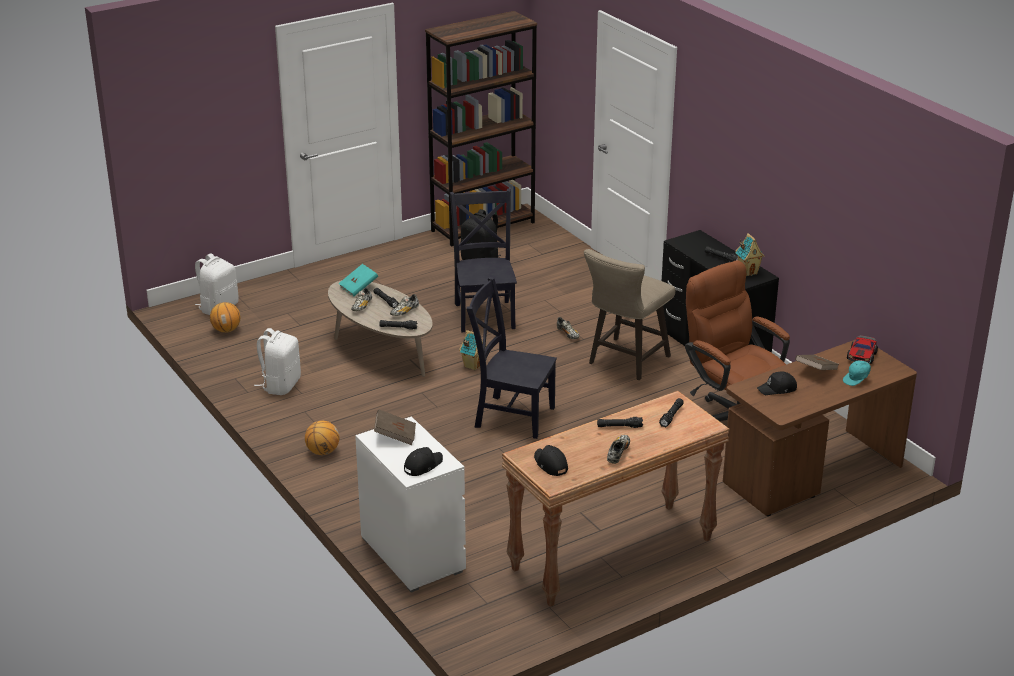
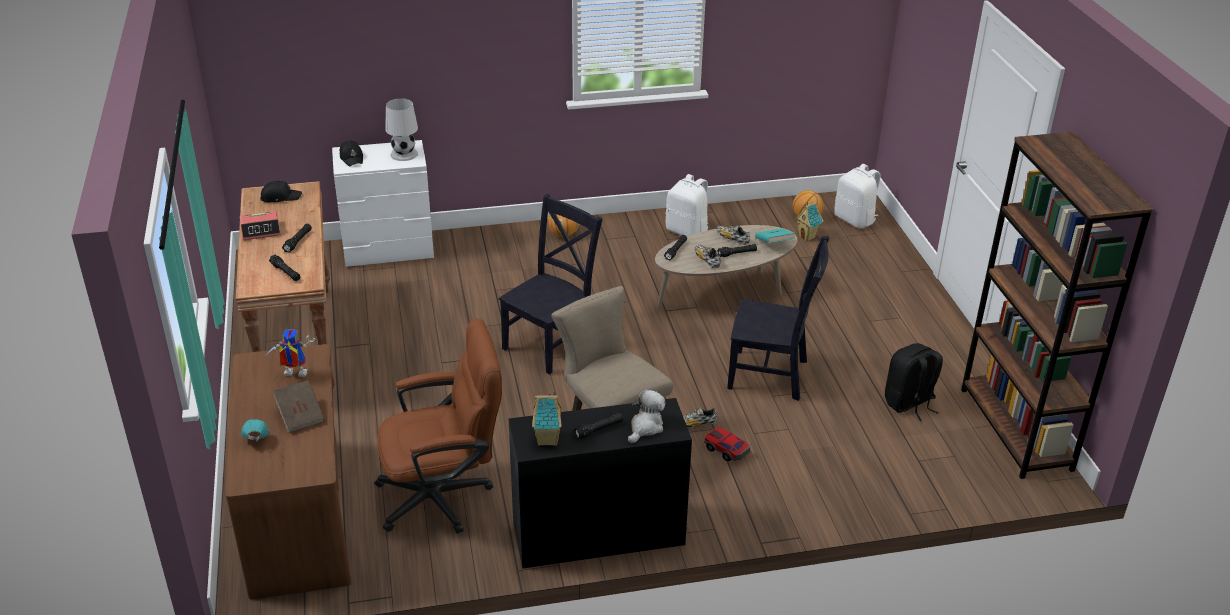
camera: 110 degrees right, 5 degrees up
(395, 436) = (403, 154): brown book -> white table lamp
(472, 365) = (663, 342): toy house -> toy house (807, 237)
(618, 453) = (261, 230): shoe -> alarm clock
(703, 244) = (645, 427): none -> plush toy
(777, 389) = (293, 375): black cap -> toy robot
(862, 356) = (297, 464): toy car -> toy car (726, 449)

